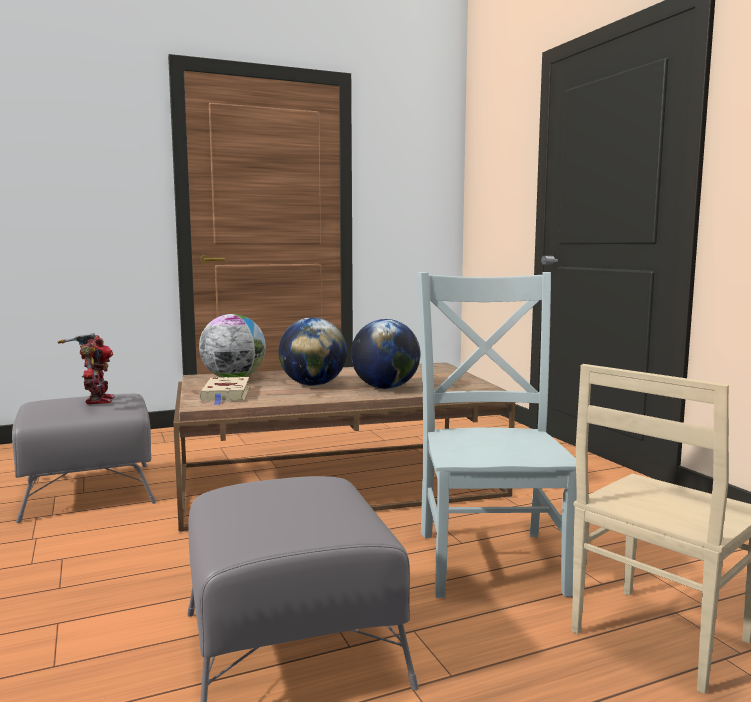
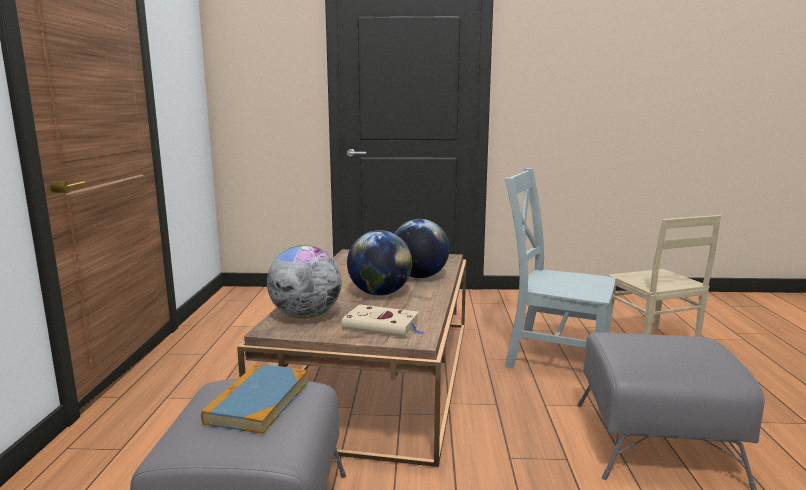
camera: 65 degrees left, 5 degrees up
(97, 400) = (258, 401): toy robot -> book

